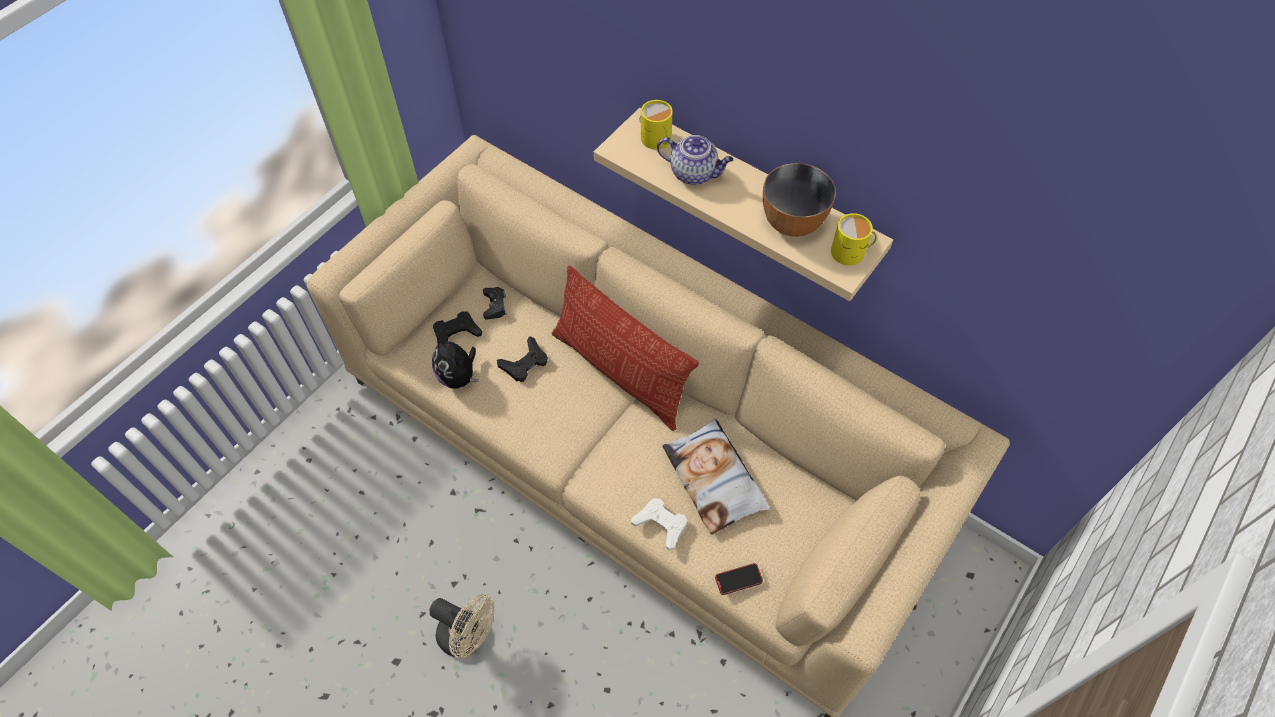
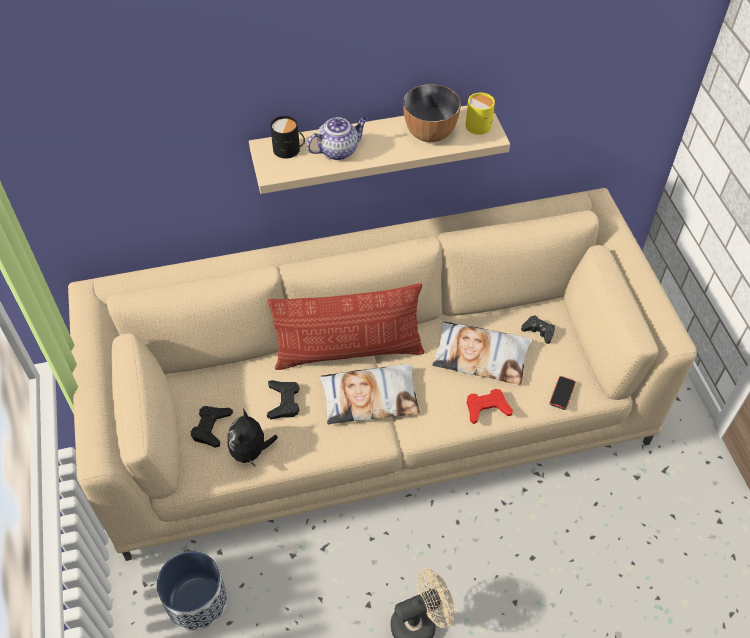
camera: 50 degrees left, 5 degrees down
(362, 455) = (196, 601): none -> planter
(459, 377) = (251, 451): plush toy -> plush toy turned 90 degrees clockwise
(495, 305) = (213, 387): black game controller -> black game controller (538, 331)
(588, 423) = (370, 397): none -> pillow
(657, 140) = (289, 150): yellow mug -> black mug
(660, 524) = (487, 408): white game controller -> red game controller

